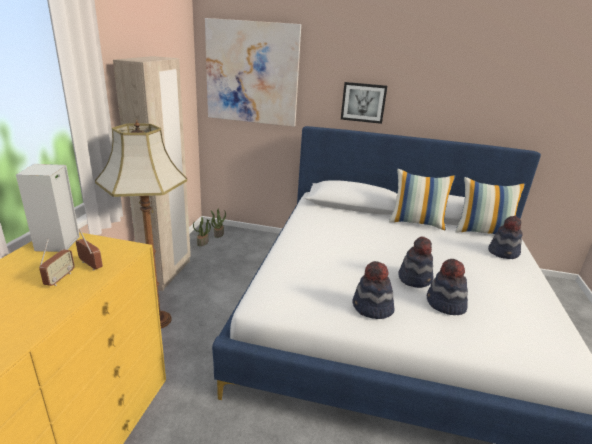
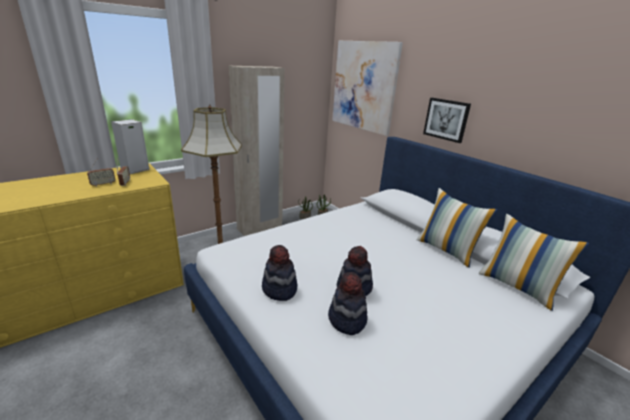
camera: 40 degrees right, 0 degrees up
(503, 253) = (508, 314): hat -> none

